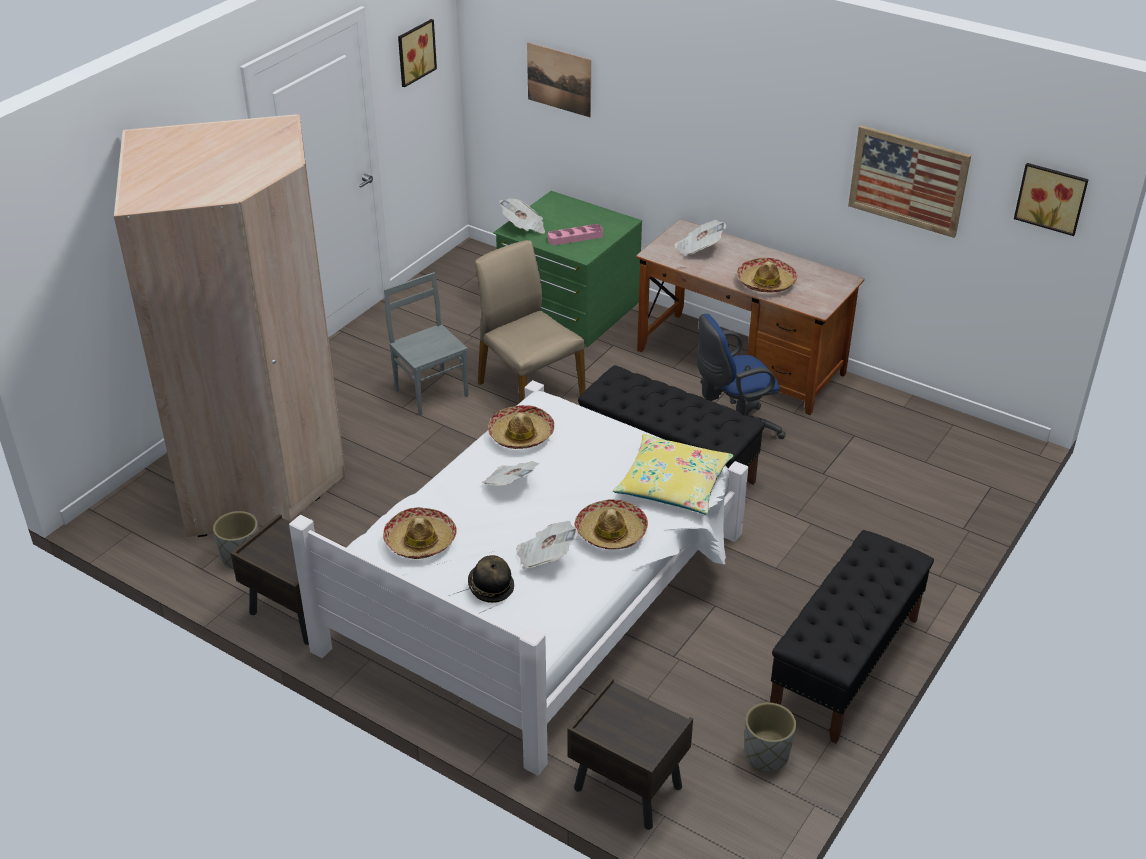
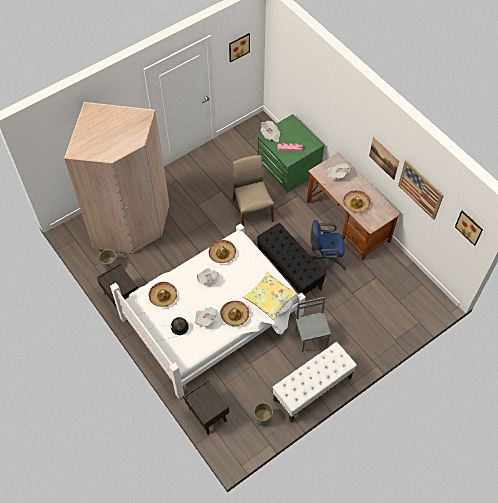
camera: 20 degrees right, 20 degrees up
(432, 392) = (212, 200): grey chair -> grey chair (311, 337)
(559, 79) = (300, 75): picture -> picture (384, 158)
(845, 664) = (312, 389): black bench -> white bench

